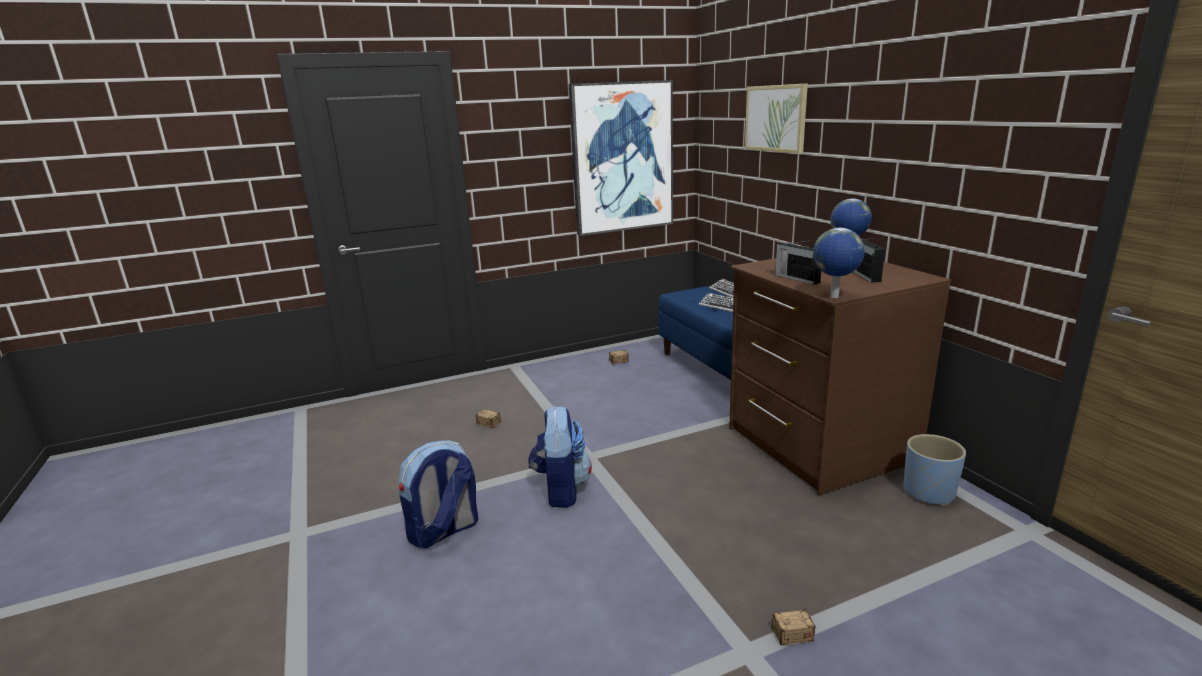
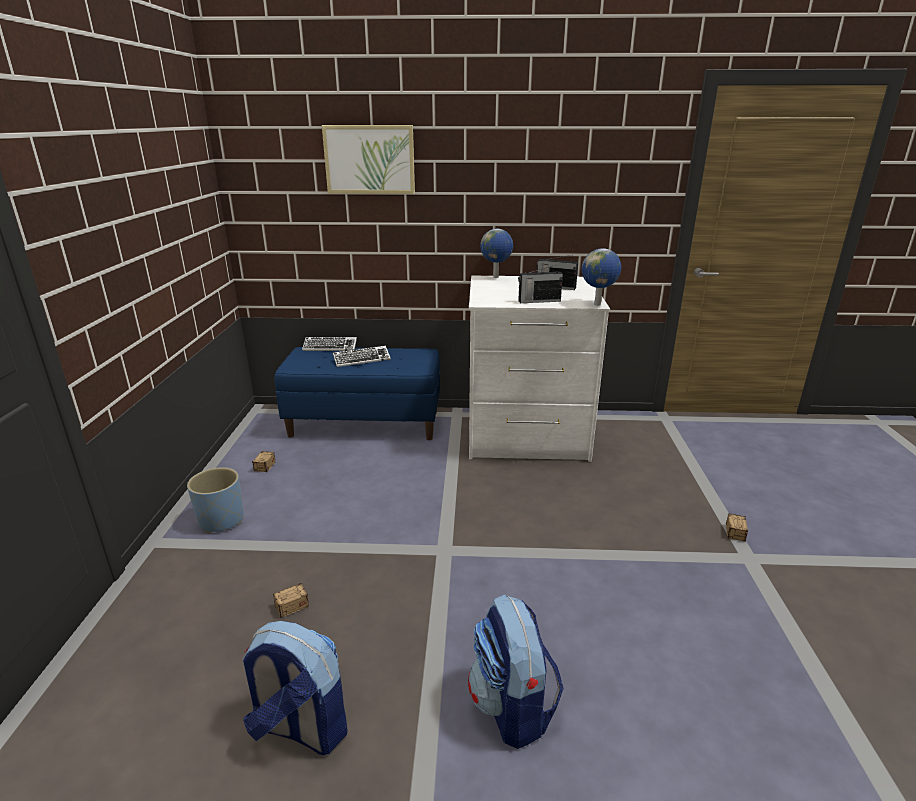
camera: 65 degrees left, 5 degrees up
(561, 490) = (492, 587): backpack -> backpack (300, 728)
(622, 158) = (177, 216): picture -> none
(817, 444) = (526, 435): brown dresser -> white dresser
(929, 492) = (611, 426): blue planter -> blue planter (222, 520)

